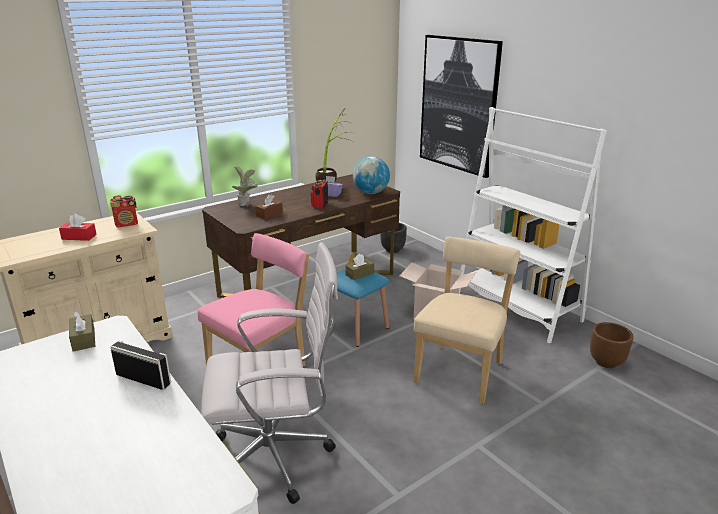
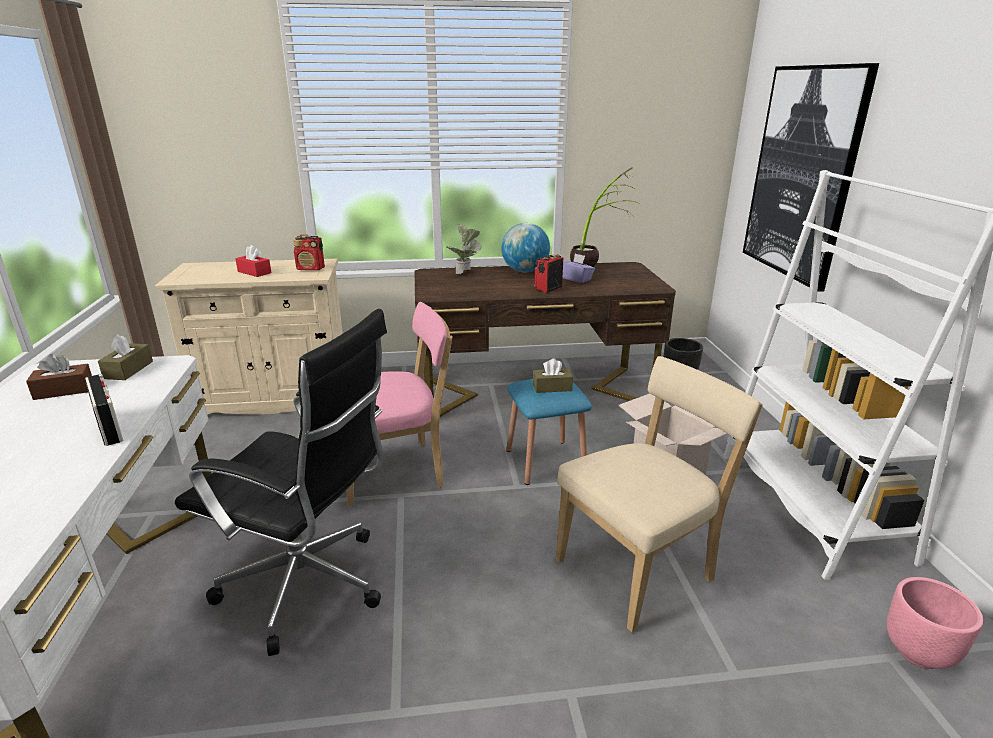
camera: 30 degrees right, 0 degrees up
(269, 214) = (476, 287): brown tissue box -> brown tissue box (64, 390)
(277, 457) = (310, 587): white office chair -> black office chair
(371, 193) = (631, 286): globe -> globe (525, 271)
(606, 362) = (917, 653): brown planter -> pink planter

